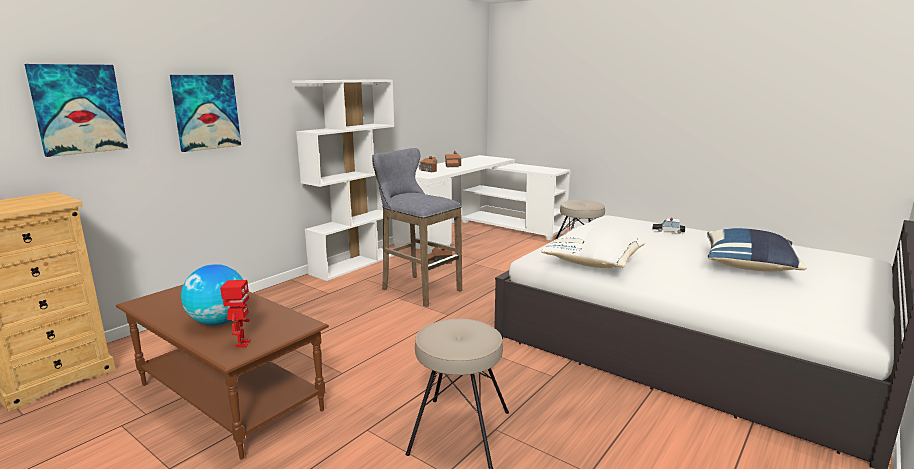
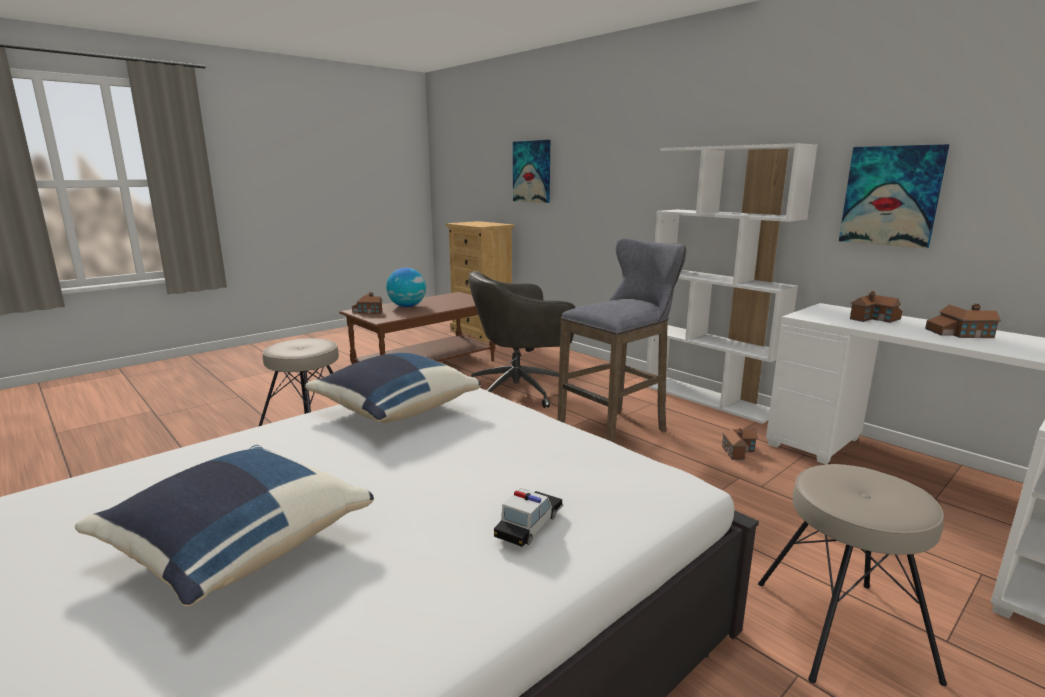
camera: 100 degrees right, 0 degrees up
(206, 112) = (601, 179): picture -> picture (891, 196)
(242, 344) = (368, 311): toy robot -> toy house
(333, 328) = (520, 391): none -> grey office chair
(594, 263) = (394, 410): white pillow -> blue pillow

